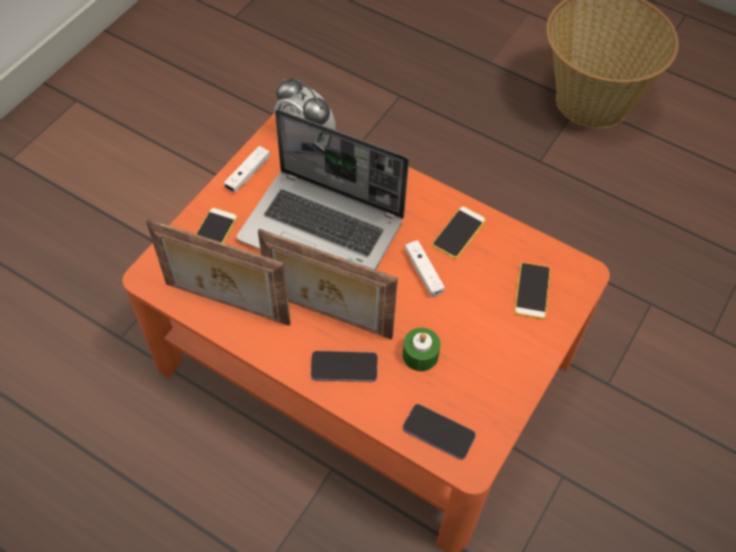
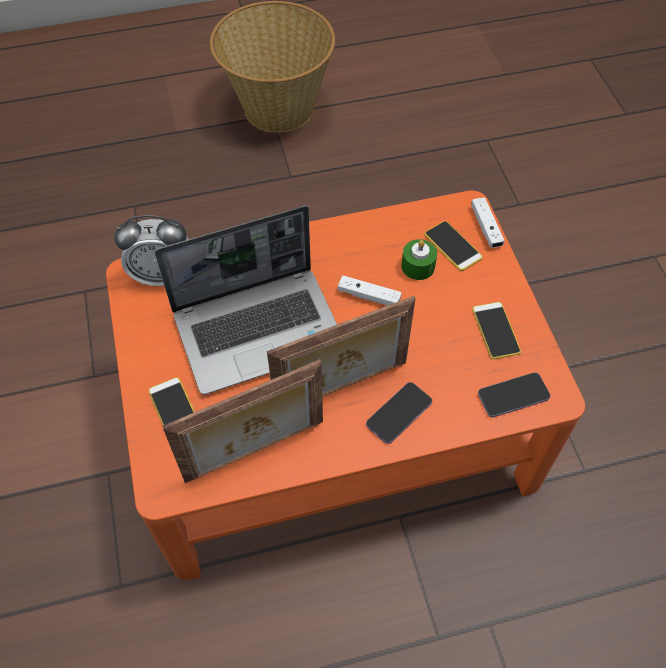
camera: 45 degrees left, 0 degrees up
(248, 174) = (144, 338): white game controller -> white game controller (486, 227)
(420, 355) = (437, 355): green candle -> green candle (418, 266)
(458, 232) = (358, 248): phone -> phone (495, 330)

